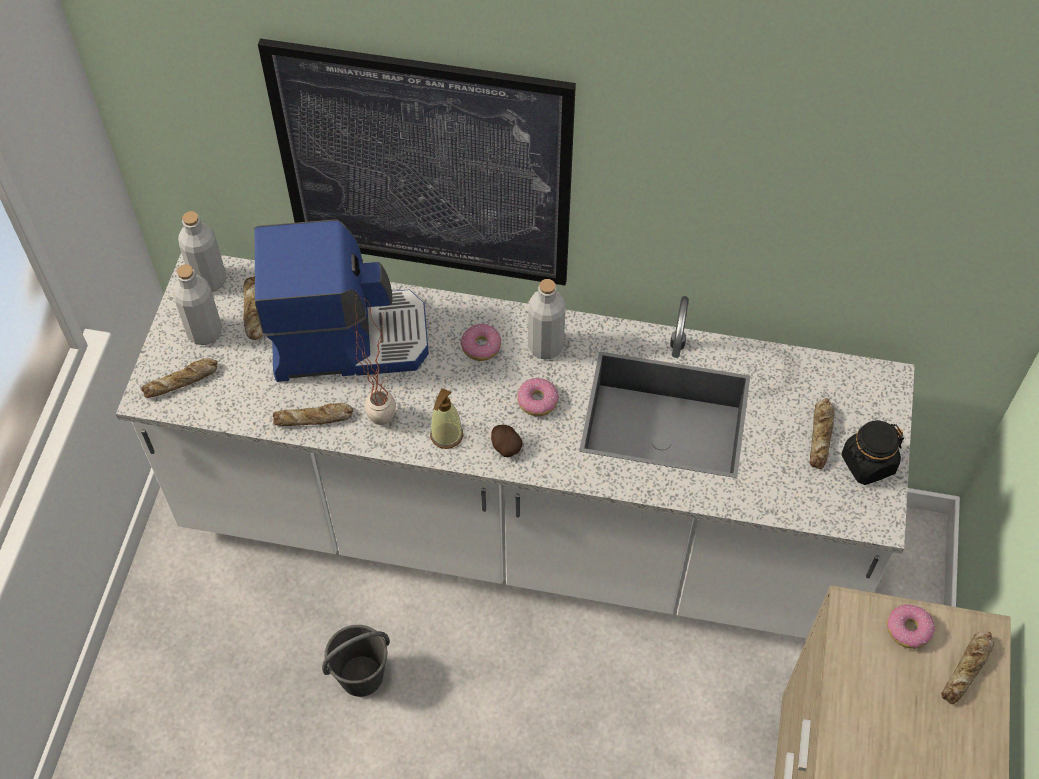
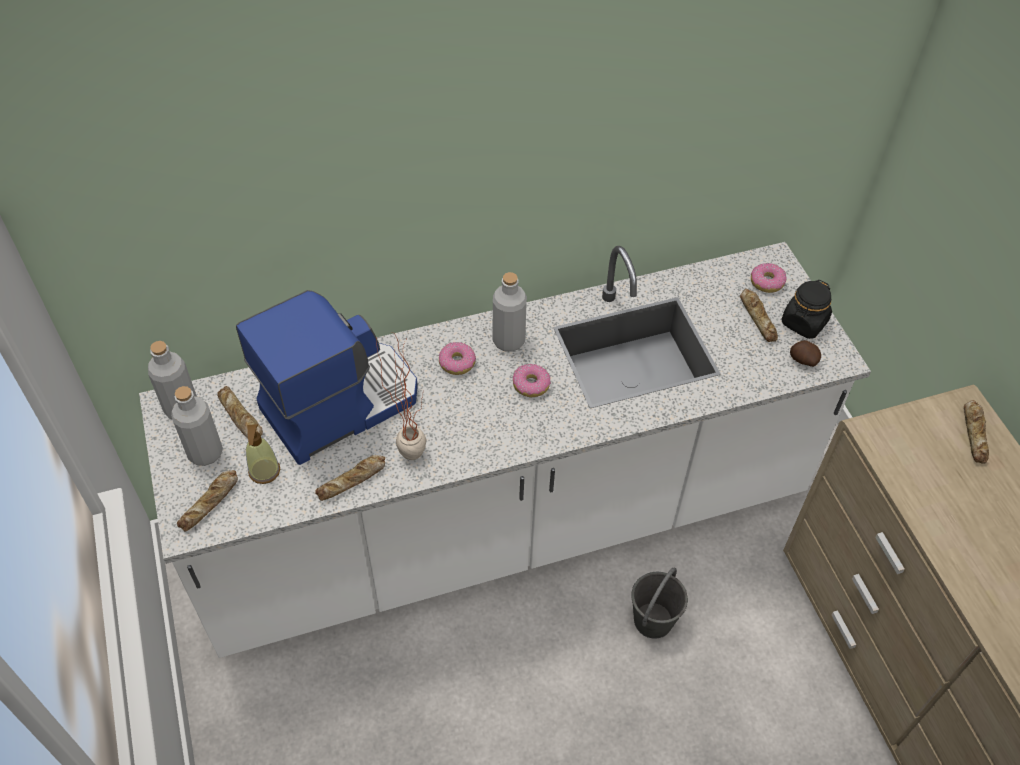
camera: 30 degrees left, 5 degrees down
(362, 675) = (451, 704): grey bucket -> grey bucket (653, 620)
(425, 168) = (369, 214): picture -> none
(446, 435) = (475, 443): soap dispenser -> soap dispenser (264, 471)
(505, 446) = (529, 430): potato -> potato (803, 360)
(908, 629) = (917, 425): donut -> donut (767, 282)

